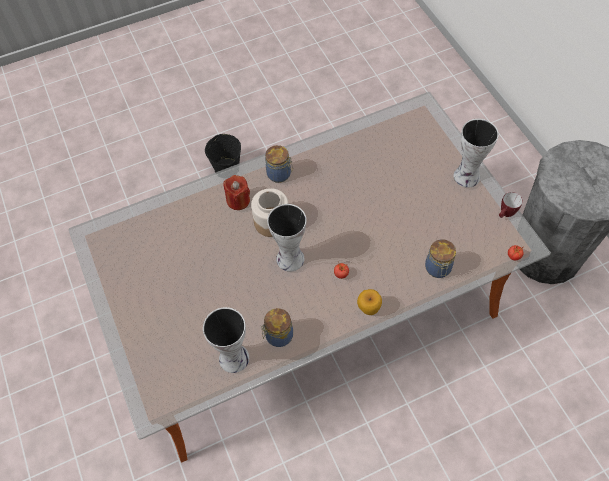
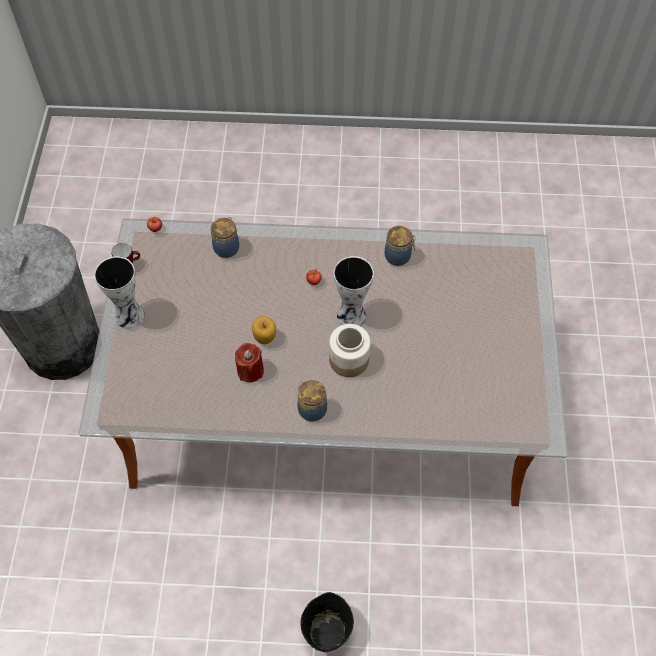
camera: 155 degrees left, 0 degrees up
(233, 357) = (445, 257): vase -> none
(238, 200) = (371, 399): red candle -> red candle (250, 370)
(368, 309) = (309, 243): apple -> apple (265, 338)

